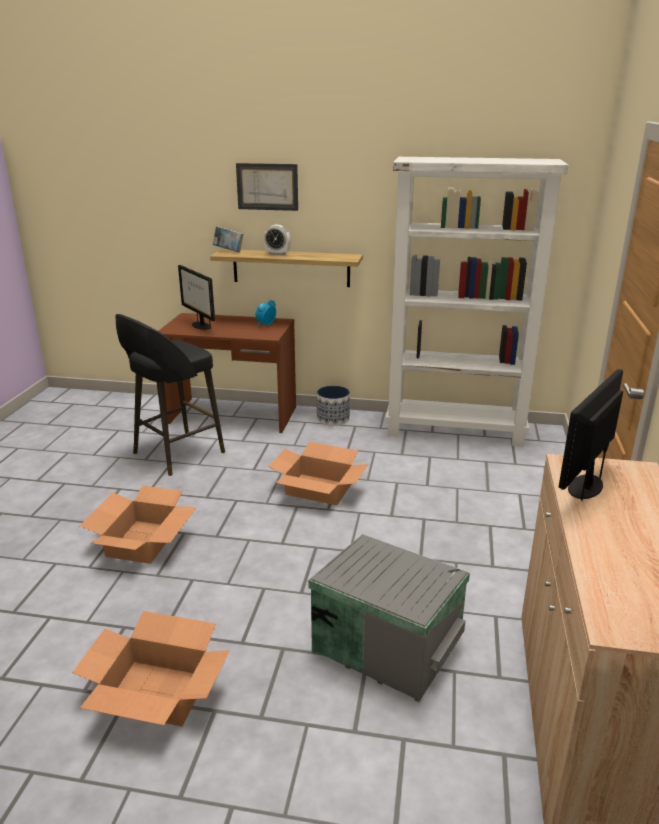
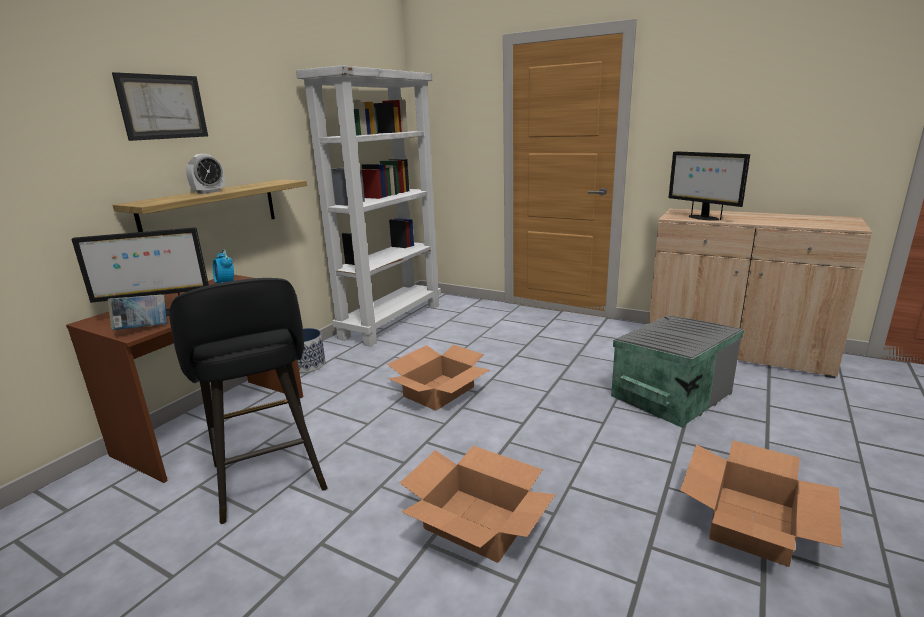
camera: 70 degrees left, 5 degrees down
(228, 251) = (139, 202): book -> book (143, 329)

